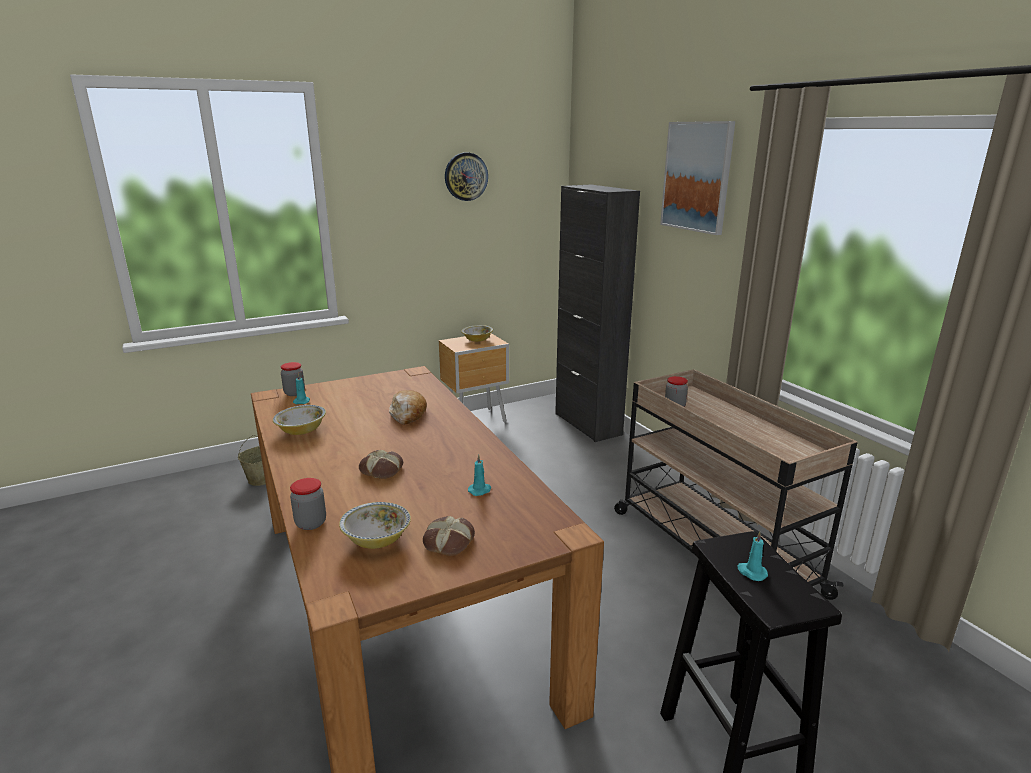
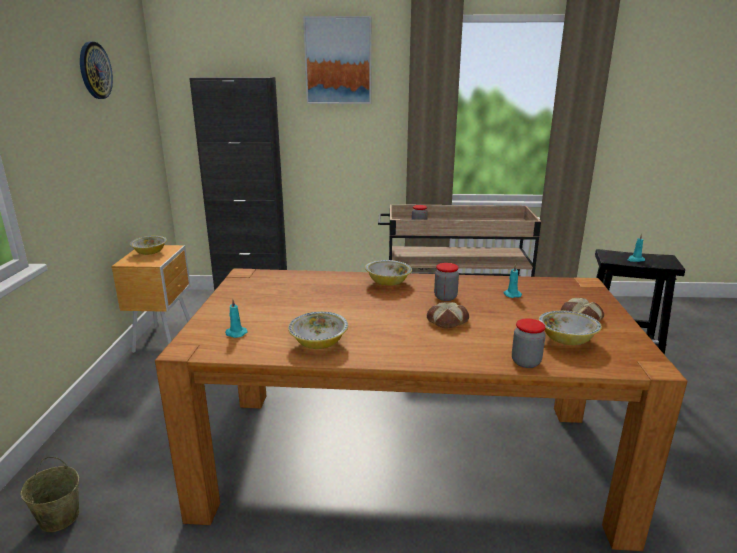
camera: 60 degrees left, 0 degrees up
(294, 393) = (203, 334): jar -> jar (445, 297)
(408, 414) = (342, 293): bread -> none
(451, 425) = (388, 282): none -> bowl

